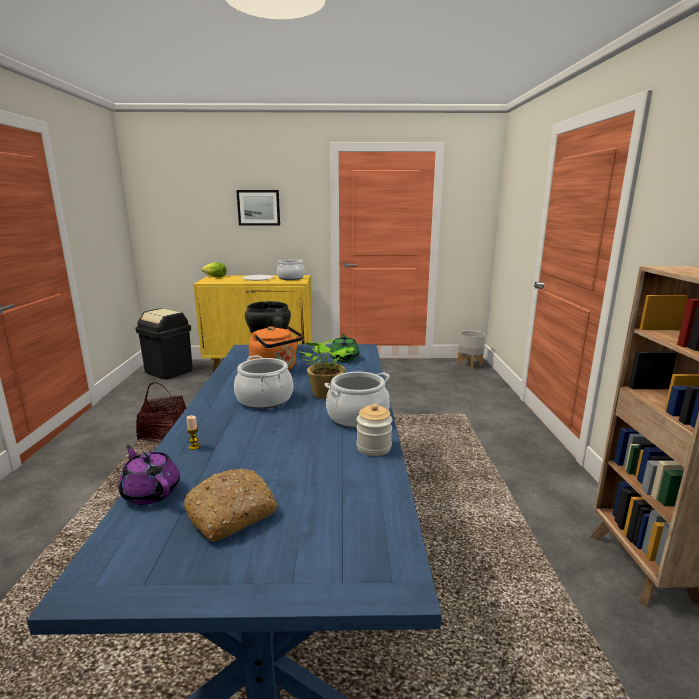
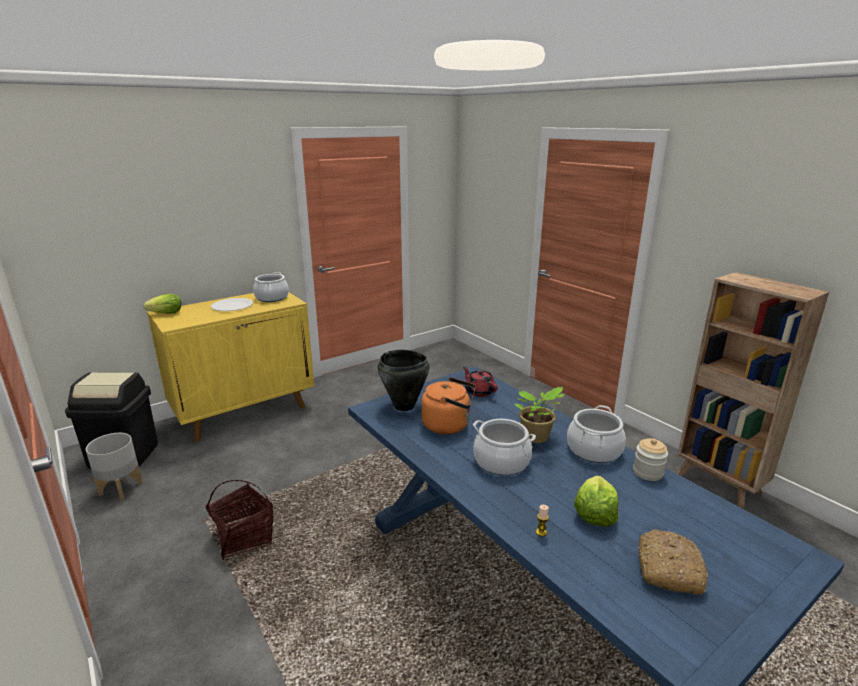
camera: 35 degrees left, 5 degrees up
(151, 492) = (592, 586): purple teapot -> none
(258, 207) = (208, 213): picture -> none
(260, 453) = (594, 513): none -> lettuce
(344, 358) = (479, 391): green teapot -> red teapot
(469, 365) = (450, 349): grey planter -> grey planter (120, 488)

